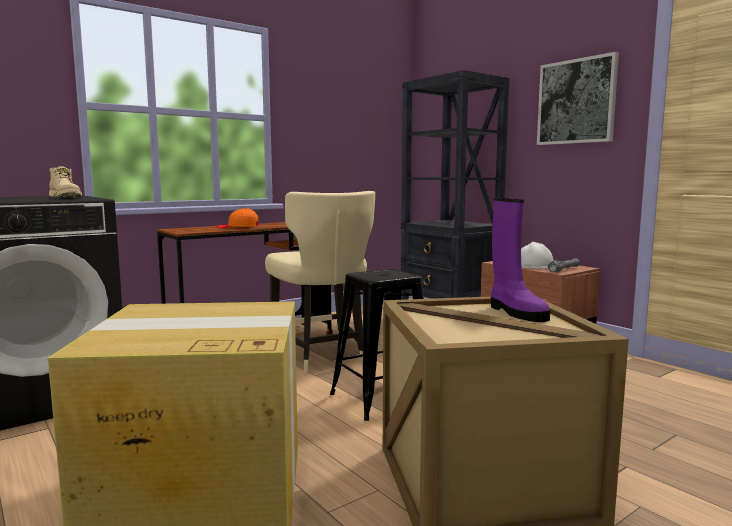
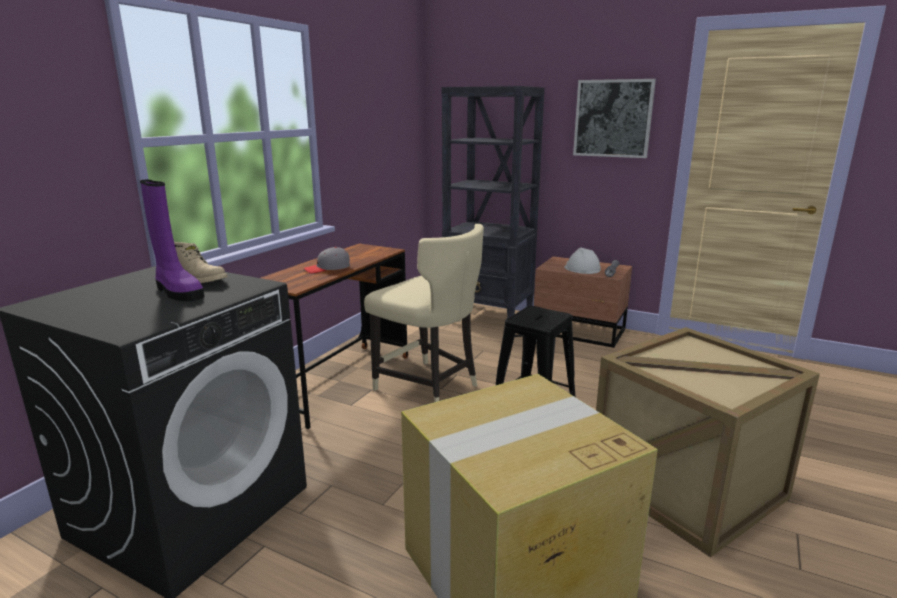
camera: 25 degrees left, 10 degrees up
(238, 227) = (328, 268): orange cap -> grey cap
(516, 312) = (703, 352): purple boot -> purple boot (177, 292)

